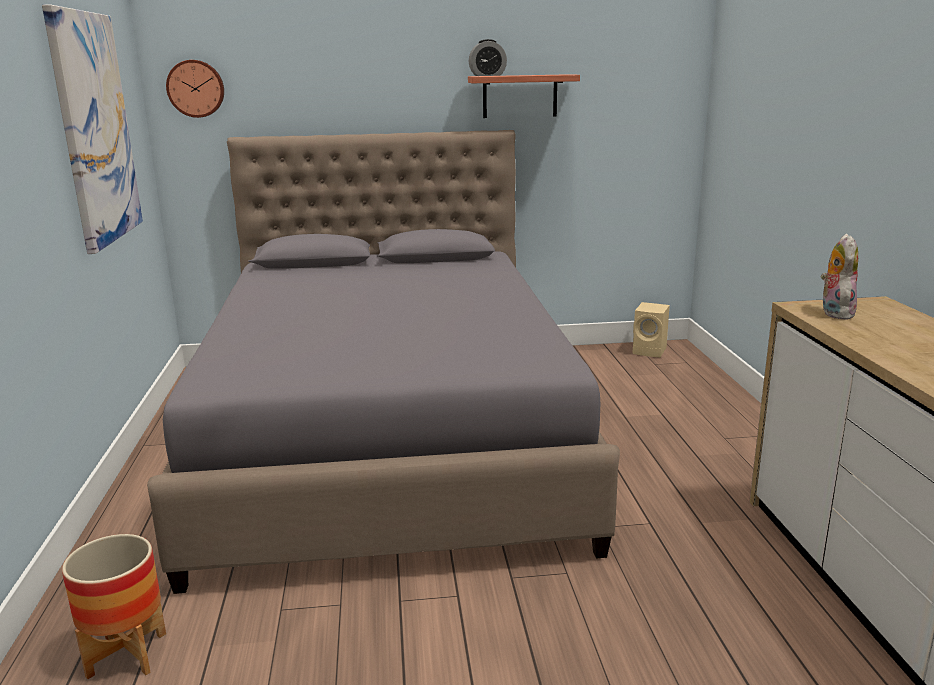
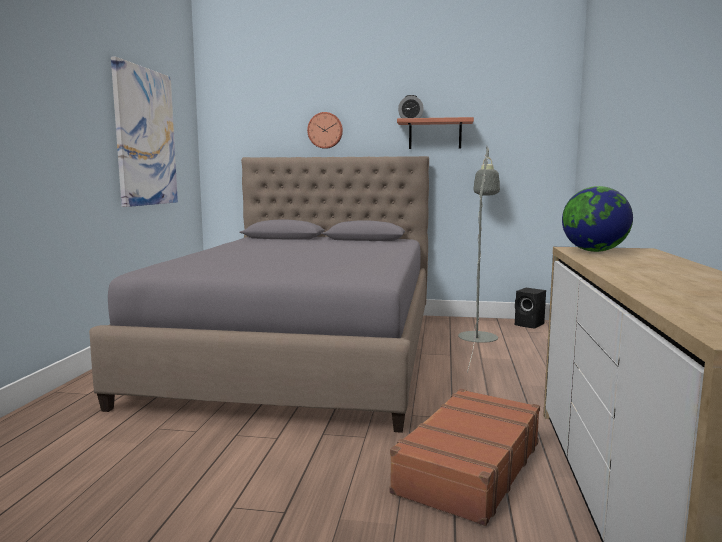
camera: 15 degrees right, 10 degrees down
(127, 654) = (48, 436): planter -> none
(196, 88) = (228, 128): wall clock -> wall clock (325, 130)
(597, 375) = (478, 333): none -> grey floor lamp
(650, 351) = (530, 325): beige speaker -> black speaker
(713, 597) = (468, 467): none -> brown suitcase
(834, 313) = (594, 251): plush toy -> globe

